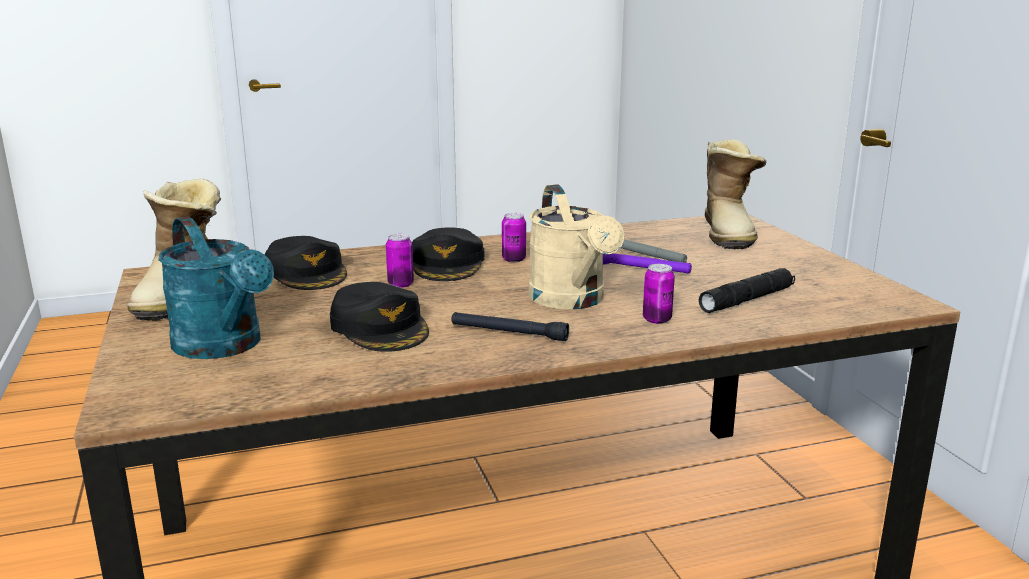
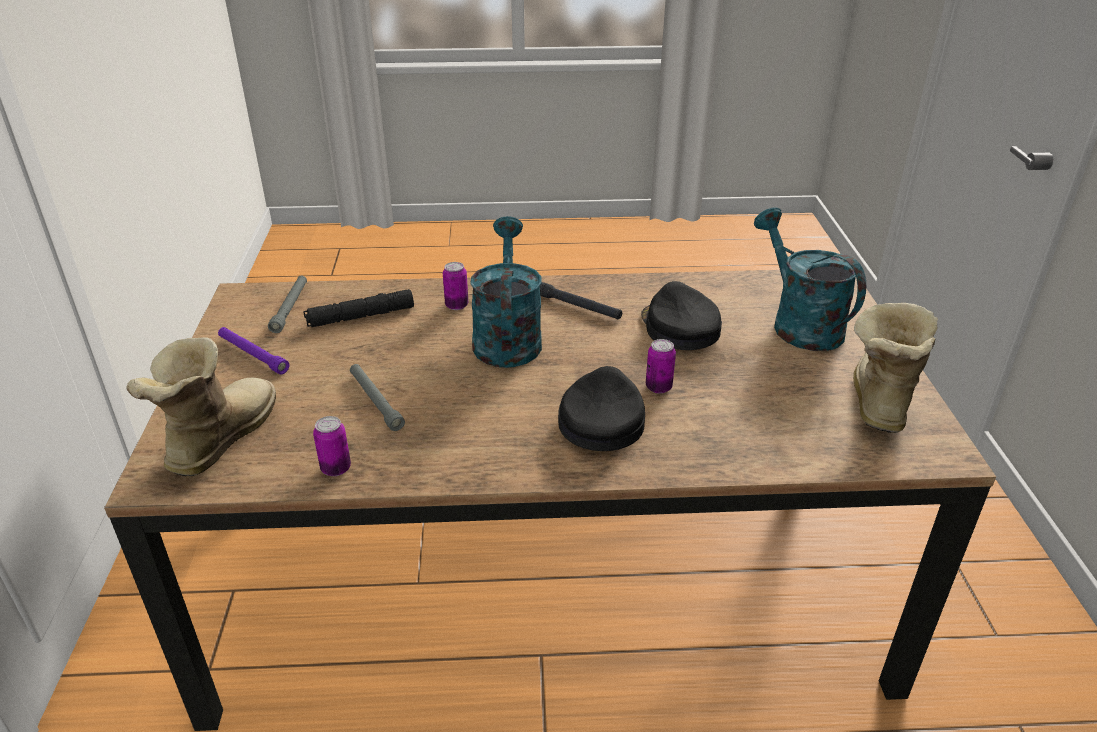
camera: 165 degrees left, 15 degrees up
(307, 273) = (762, 426): black cap -> none
(514, 259) = (523, 418): can -> can (336, 468)
(572, 301) = (507, 337): beige watering can -> turquoise watering can
(641, 269) = (403, 376): purple flashlight -> purple flashlight (253, 355)
(833, 299) = (290, 308): none -> grey flashlight

